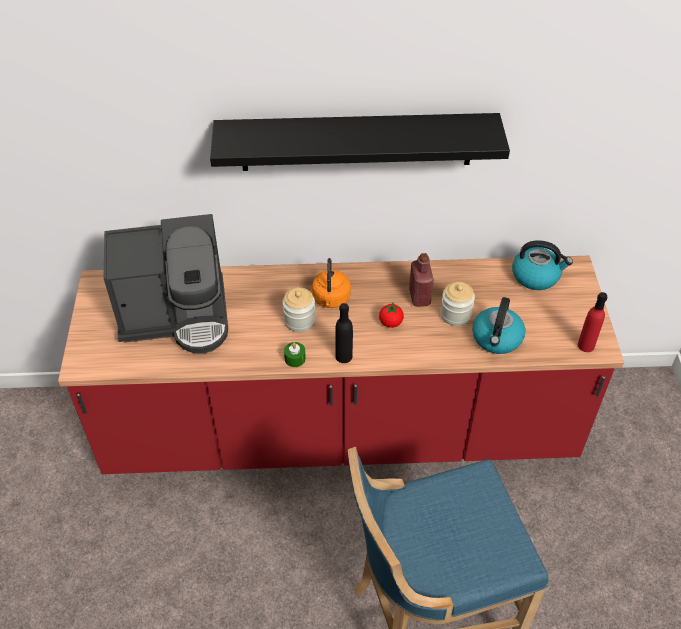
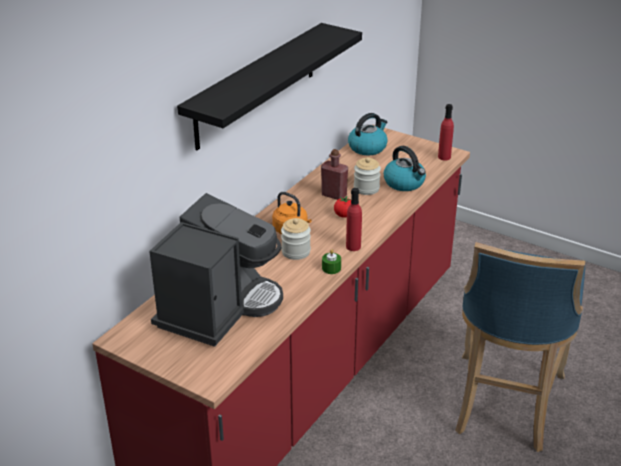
camera: 55 degrees left, 15 degrees down
(344, 356) = (353, 246): black bottle -> red bottle

